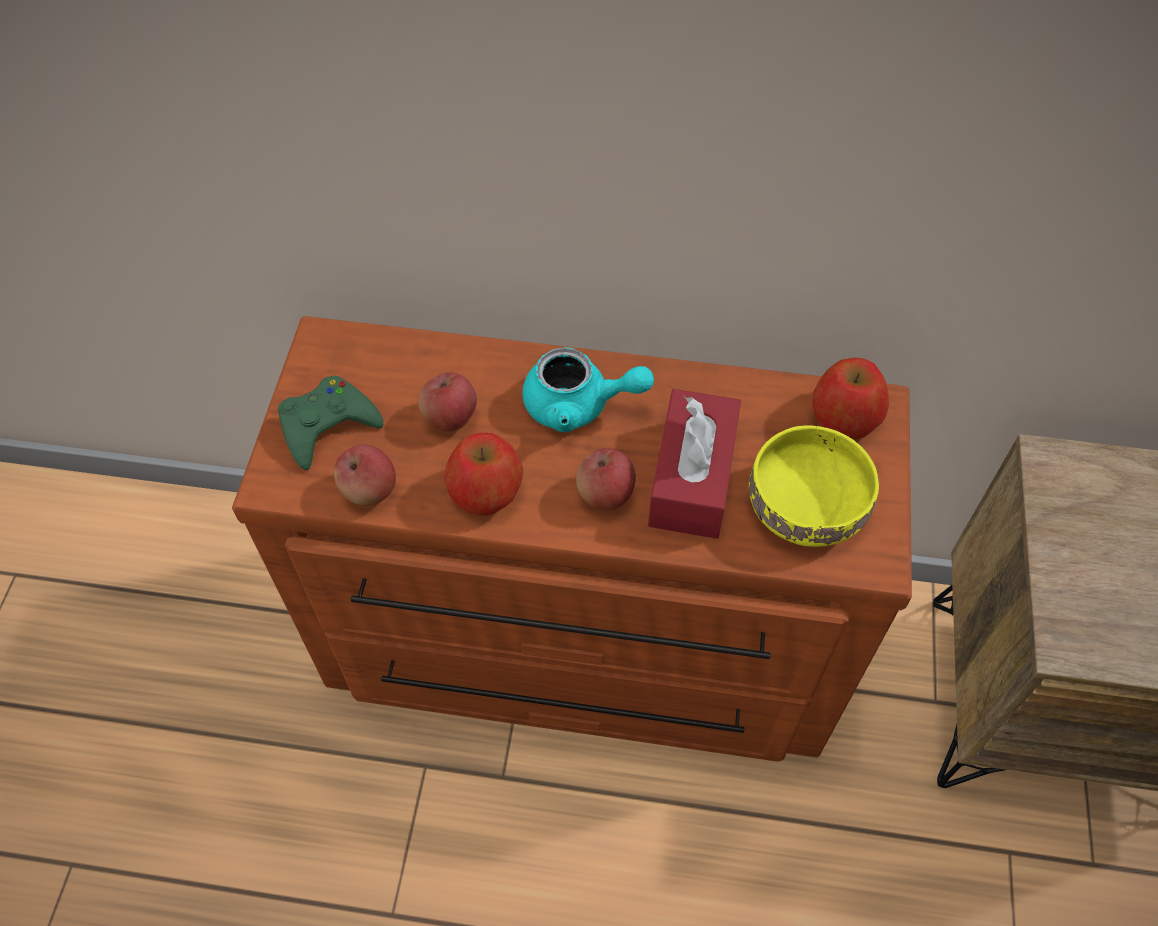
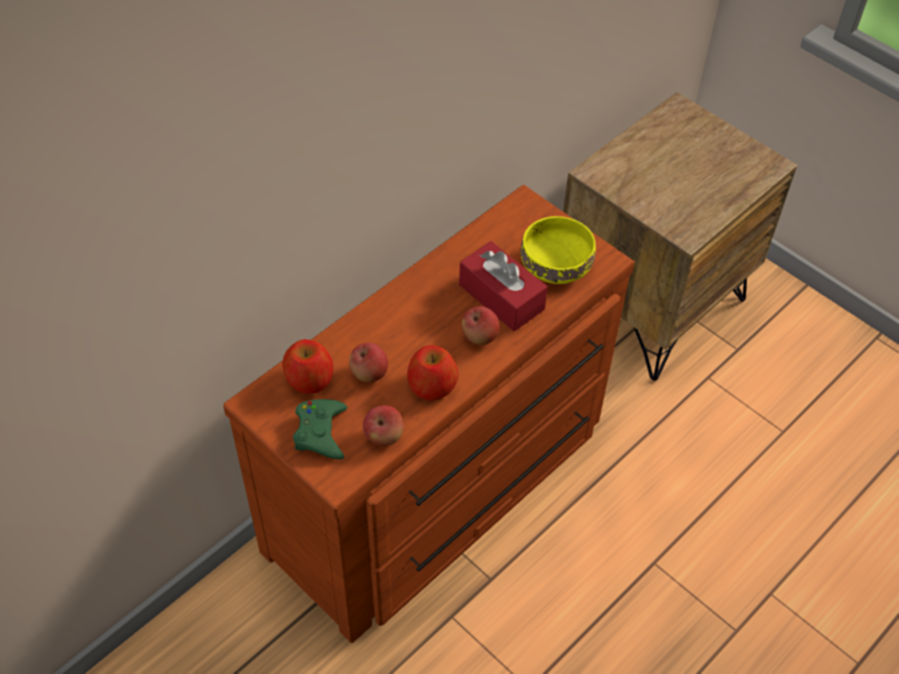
camera: 55 degrees left, 5 degrees down
(578, 405) = (414, 314): turquoise teapot -> none
(845, 416) = (519, 217): apple -> apple (309, 378)

